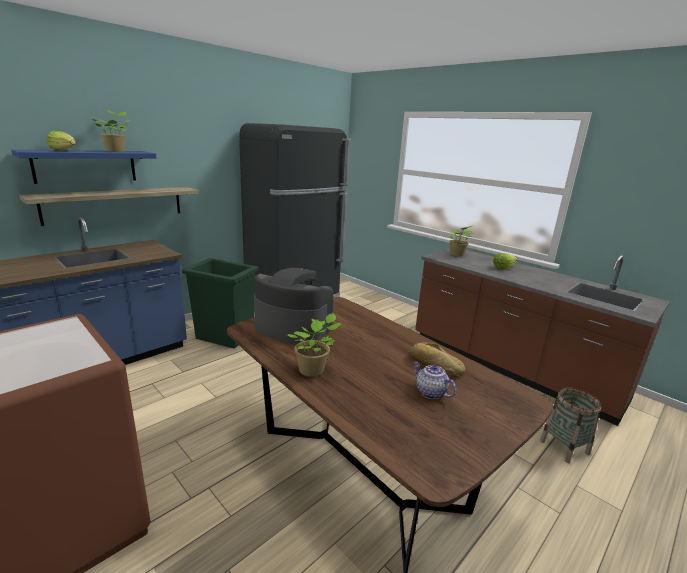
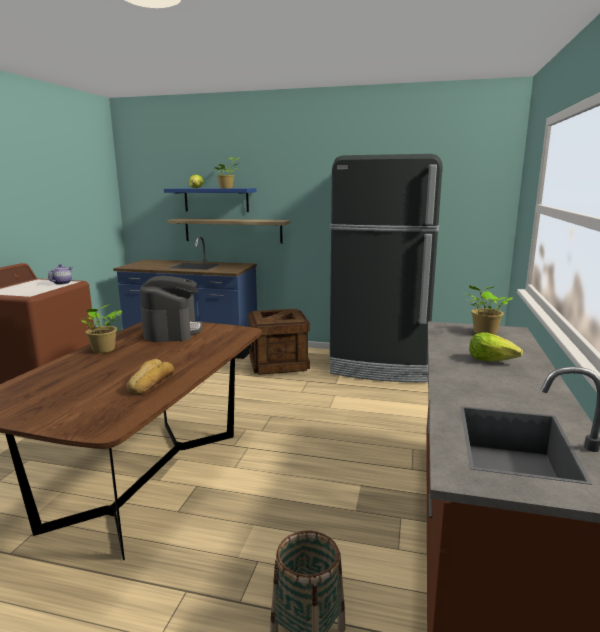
camera: 60 degrees right, 5 degrees down
(224, 336) = (278, 364): green trash can -> crate
(430, 392) = (94, 388): teapot -> teapot (62, 283)

